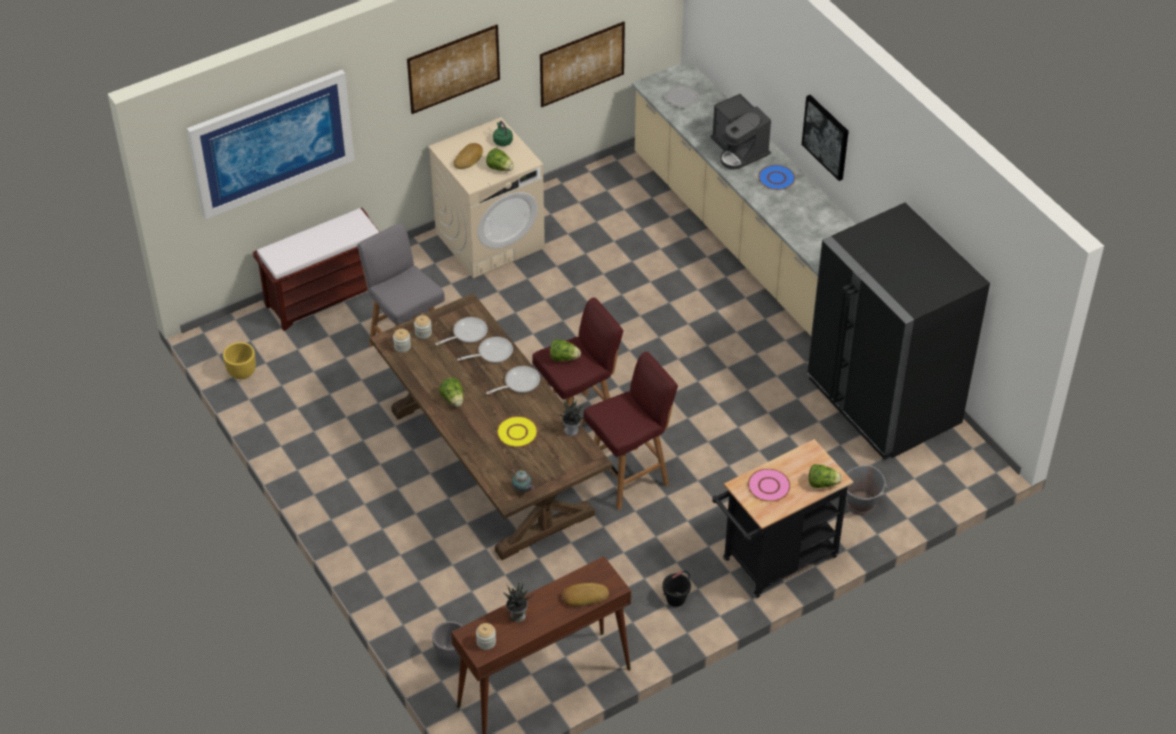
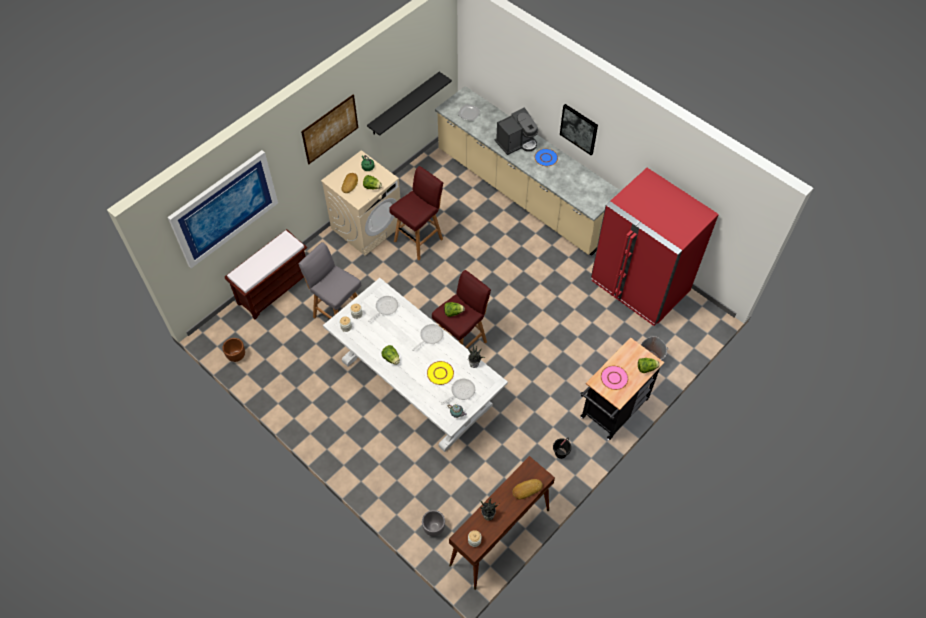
camera: 15 degrees left, 10 degrees up
(241, 372) = (236, 356): yellow planter -> brown planter
(490, 462) = (415, 383): brown dining table -> white dining table
(492, 353) = (405, 318): frying pan -> frying pan (461, 391)
(582, 64) = (404, 104): picture -> black shelf
(629, 477) = (505, 373): red stool -> red stool (419, 239)
(739, 150) = (516, 143): coffee machine -> coffee machine turned 75 degrees counterclockwise
(883, 402) = (639, 286): black fridge -> red fridge

